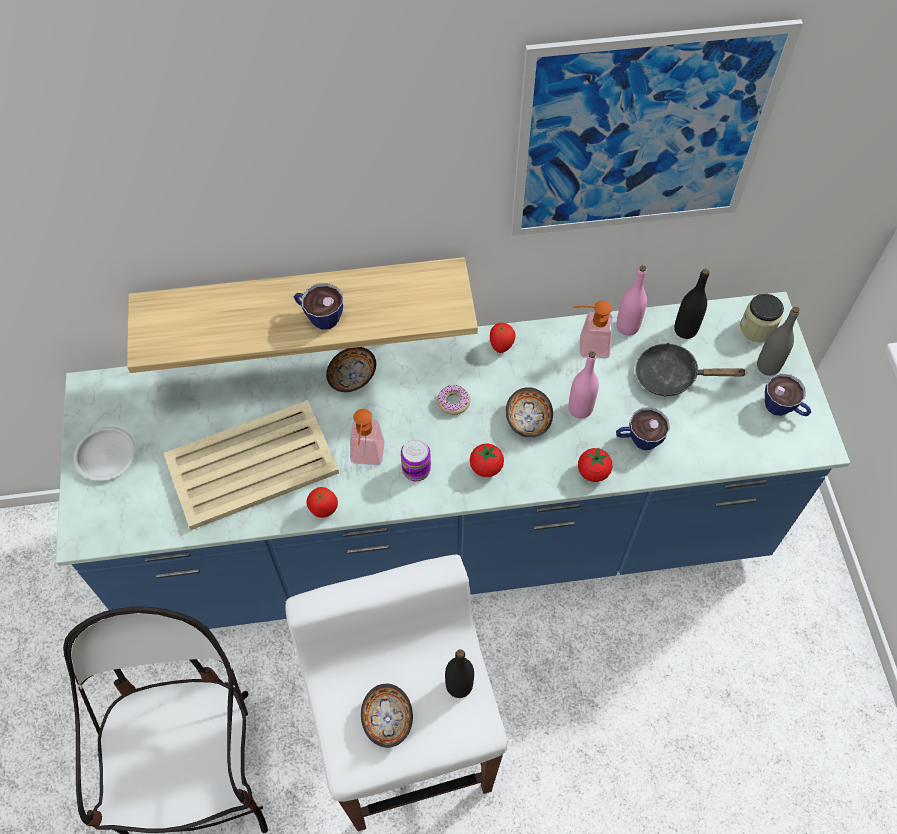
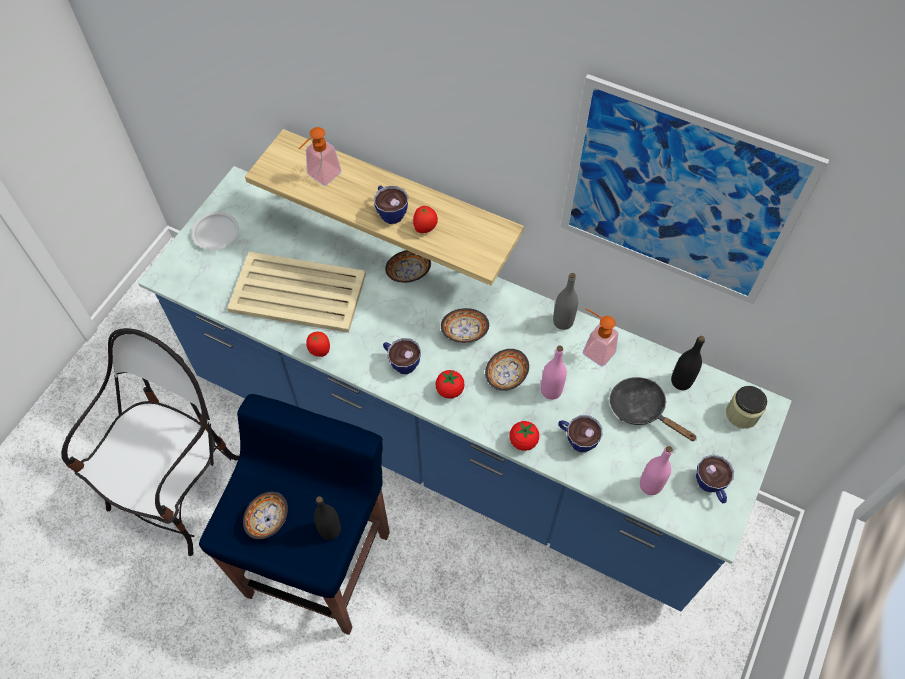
camera: 35 degrees right, 0 degrees up
(366, 458) = (374, 334): soap dispenser -> soap dispenser (320, 177)
(407, 741) = (320, 561): white stool -> blue stool
(416, 469) = (401, 362): can -> cup
(453, 402) = (463, 331): donut -> bowl
(501, 346) = (530, 312): tomato -> tomato (425, 228)
(627, 327) = (637, 353): pink bottle -> pink bottle (650, 485)
(768, 366) = (726, 448): grey bottle -> grey bottle (563, 321)

